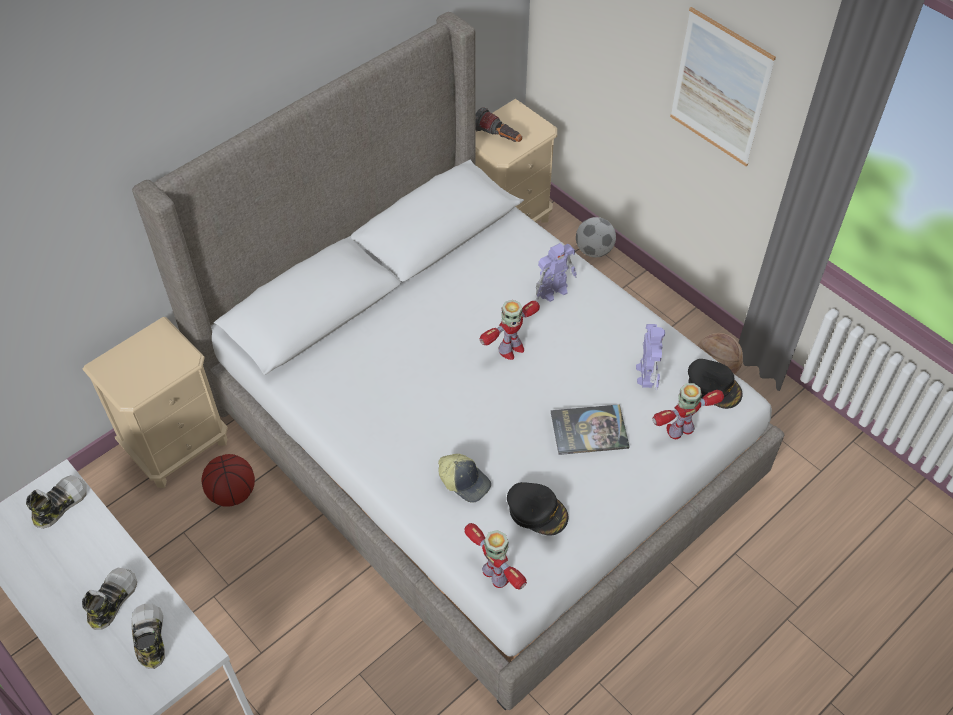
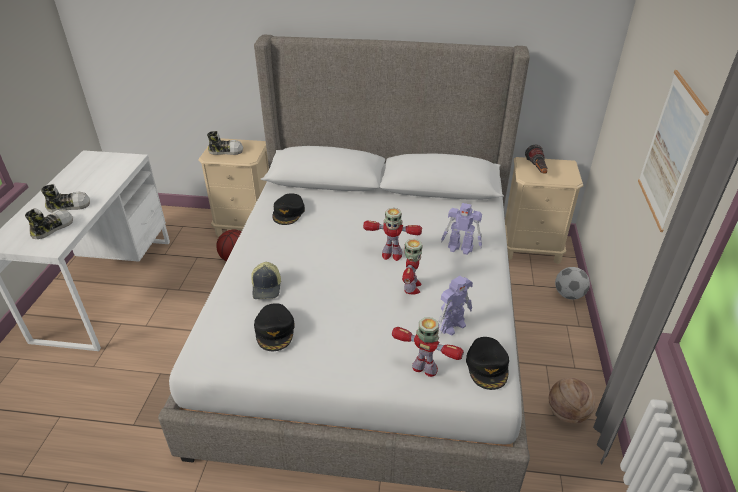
camera: 50 degrees right, 15 degrees down
(60, 504) = (118, 165): shoe -> shoe (226, 151)
(345, 388) = (288, 212): none -> black cap
(496, 575) = (206, 340): toy robot -> toy robot (411, 287)
(589, 430) = (370, 322): book -> none

